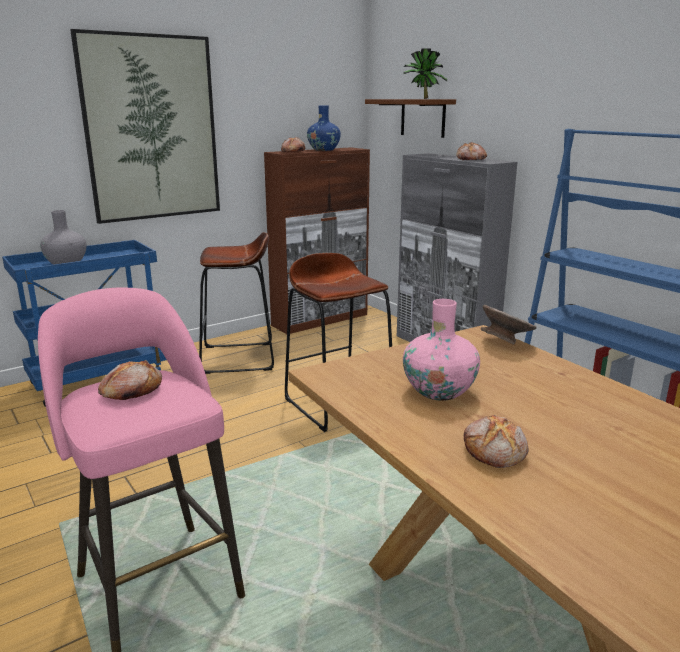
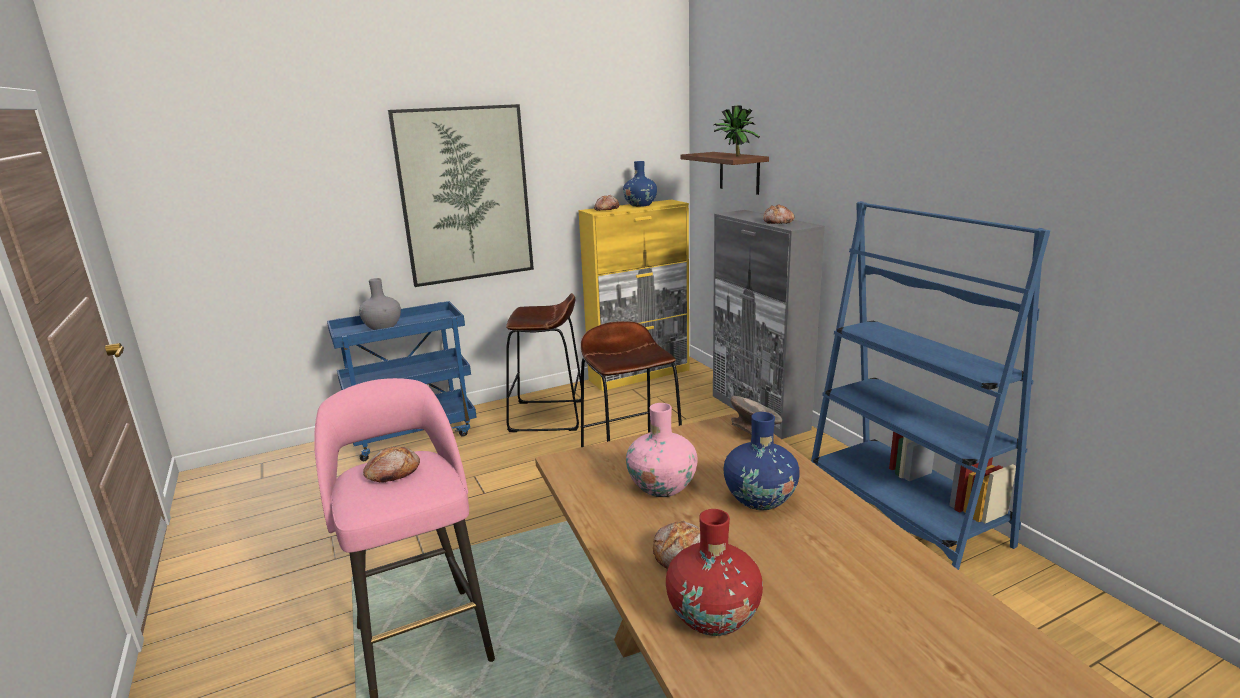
camera: 10 degrees right, 0 degrees up
(320, 320) = (640, 375): brown cabinet -> yellow cabinet
(545, 397) = (760, 499): none -> blue vase
(563, 508) = (713, 617): none -> red vase

